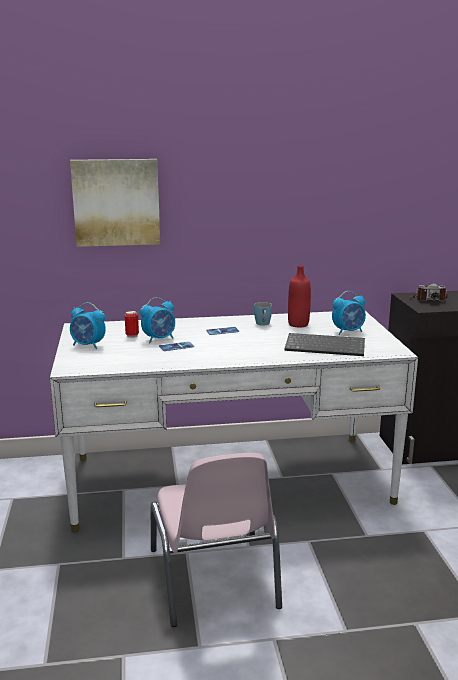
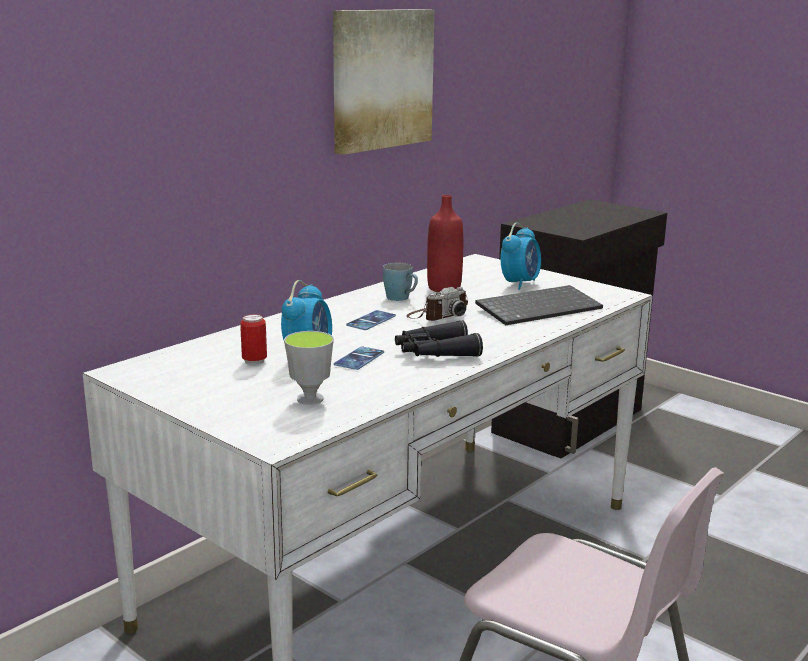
camera: 40 degrees left, 0 degrees up
(88, 345) = (217, 395): alarm clock -> none
(116, 202) = (157, 117): picture -> picture (381, 79)
(118, 357) = (310, 399): none -> cup
(217, 353) = (435, 352): none -> black binoculars
(428, 299) = (555, 223): camera -> camera (437, 315)

